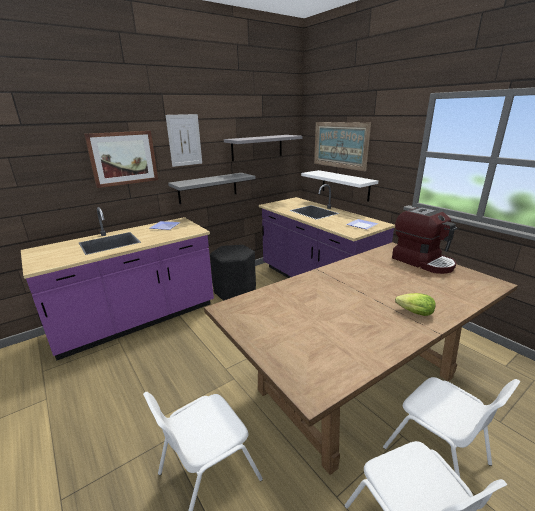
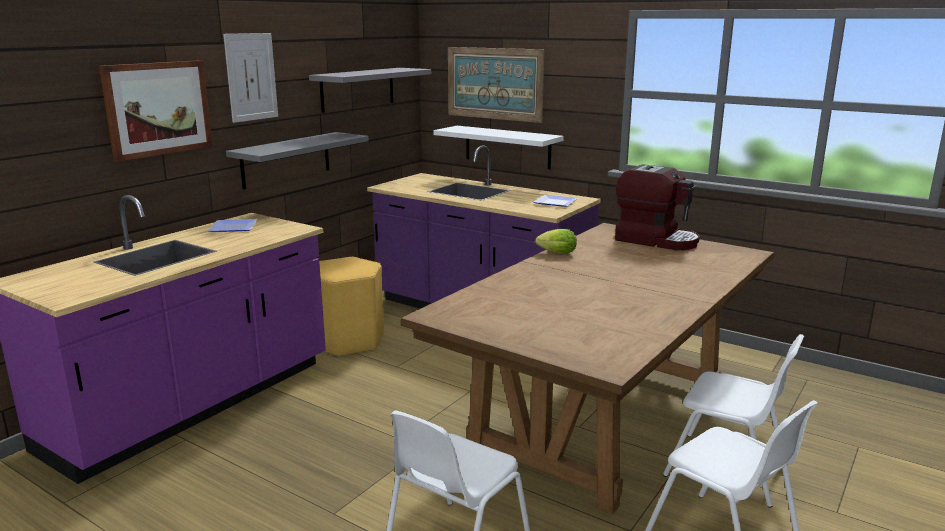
camera: 20 degrees left, 5 degrees down
(235, 291) = (348, 340): black stool -> yellow stool
(412, 312) = (673, 289): lettuce -> lettuce (555, 253)

